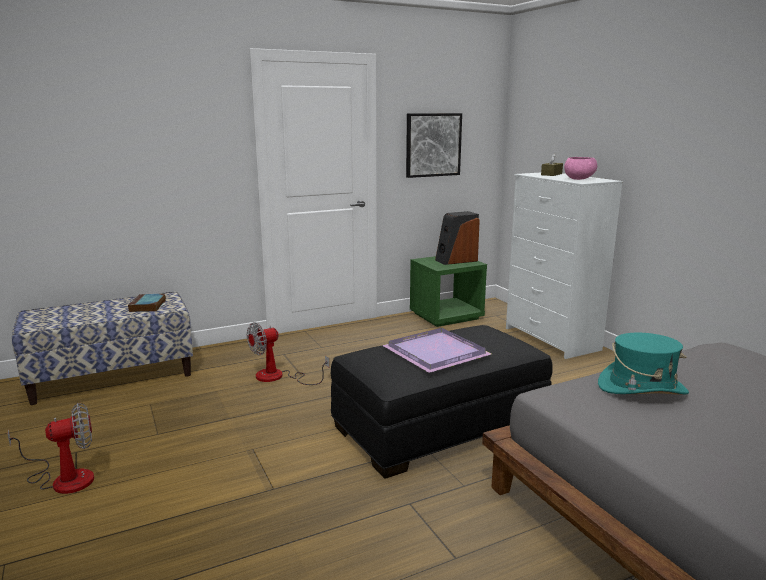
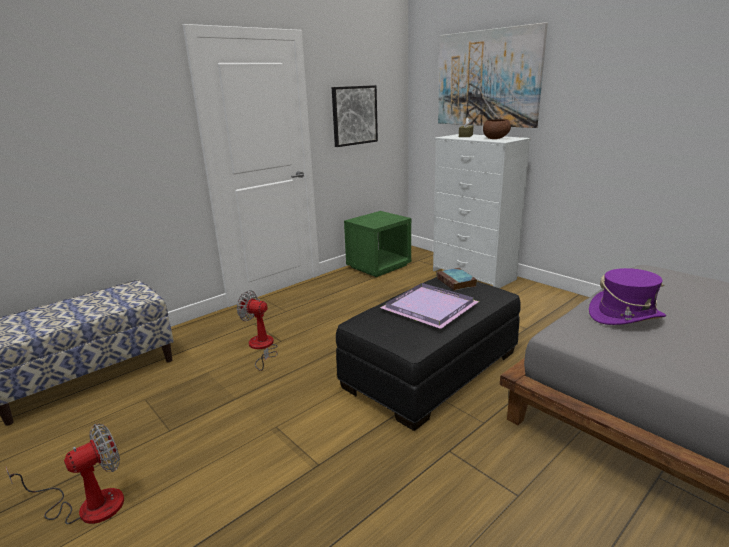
camera: 15 degrees left, 5 degrees up
(148, 306) = (117, 300): book -> book (456, 282)
(278, 377) = (262, 347): fan -> fan turned 75 degrees clockwise
(456, 260) = (383, 217): speaker -> none
(579, 179) = (496, 139): pink bowl -> brown bowl
(583, 111) = (487, 79): none -> picture
(642, 388) = (625, 315): turquoise hat -> purple hat

